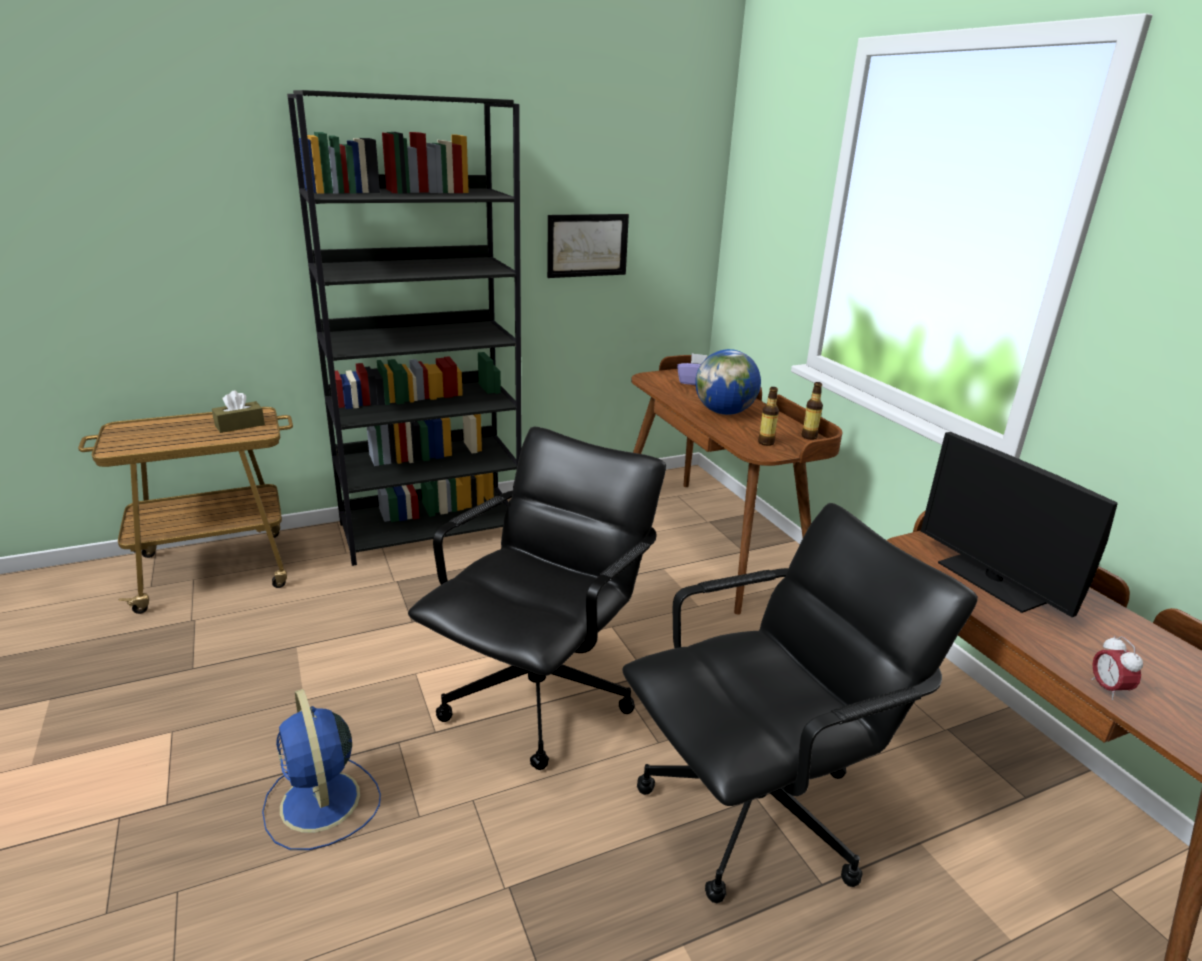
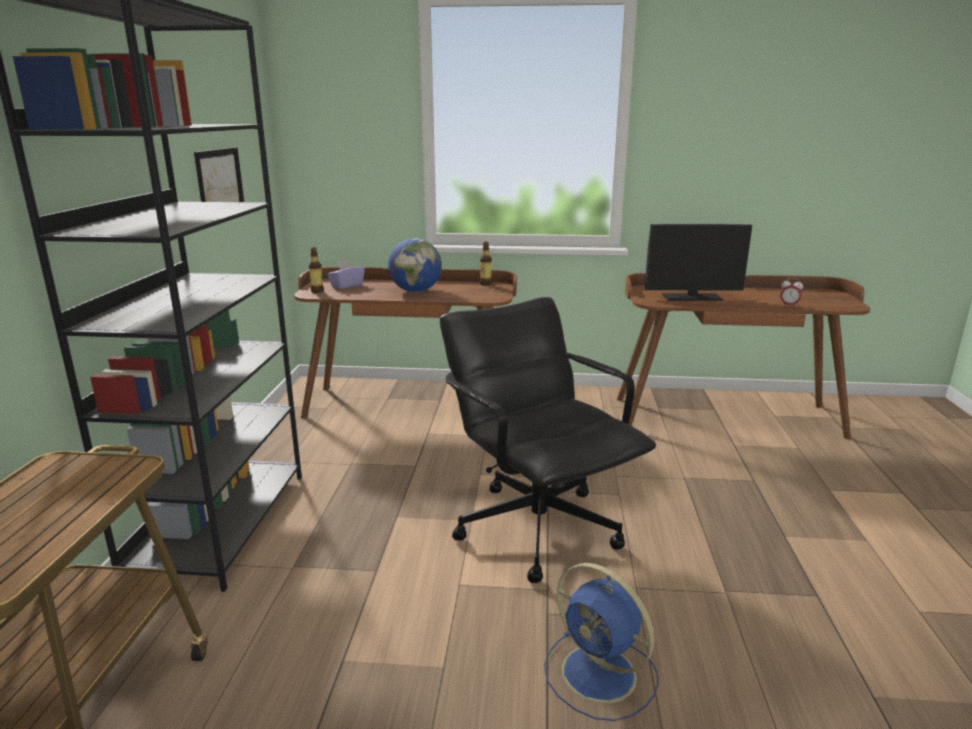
camera: 60 degrees left, 5 degrees down
(240, 425) = (74, 479): brown tissue box -> none
(321, 803) = (601, 675): blue fan -> blue fan turned 45 degrees clockwise
(757, 811) = (695, 480): black office chair -> none
(766, 443) = (481, 294): bottle -> bottle (317, 291)

